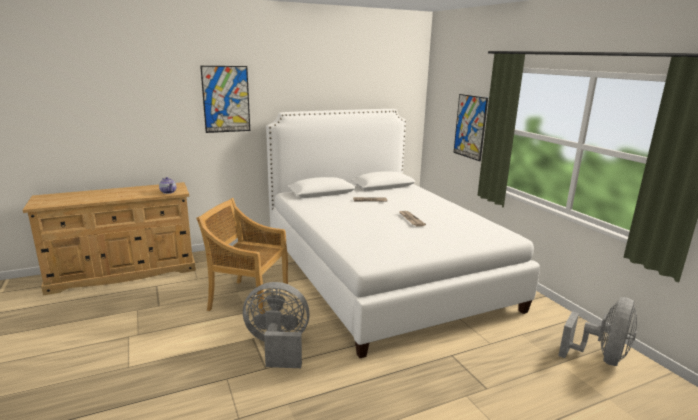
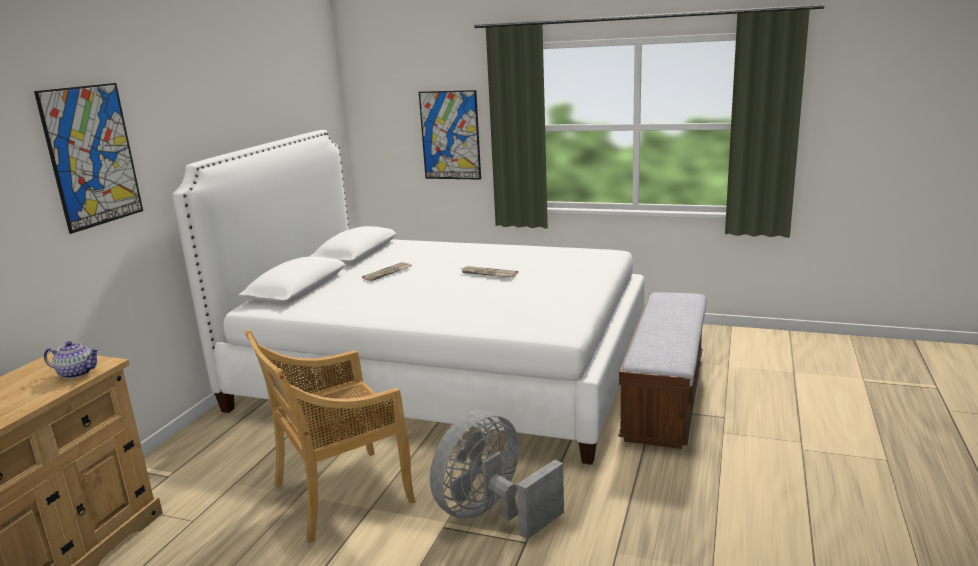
camera: 45 degrees left, 0 degrees up
(473, 353) = (665, 396): none -> bench
(601, 357) = (741, 345): grey fan -> none

